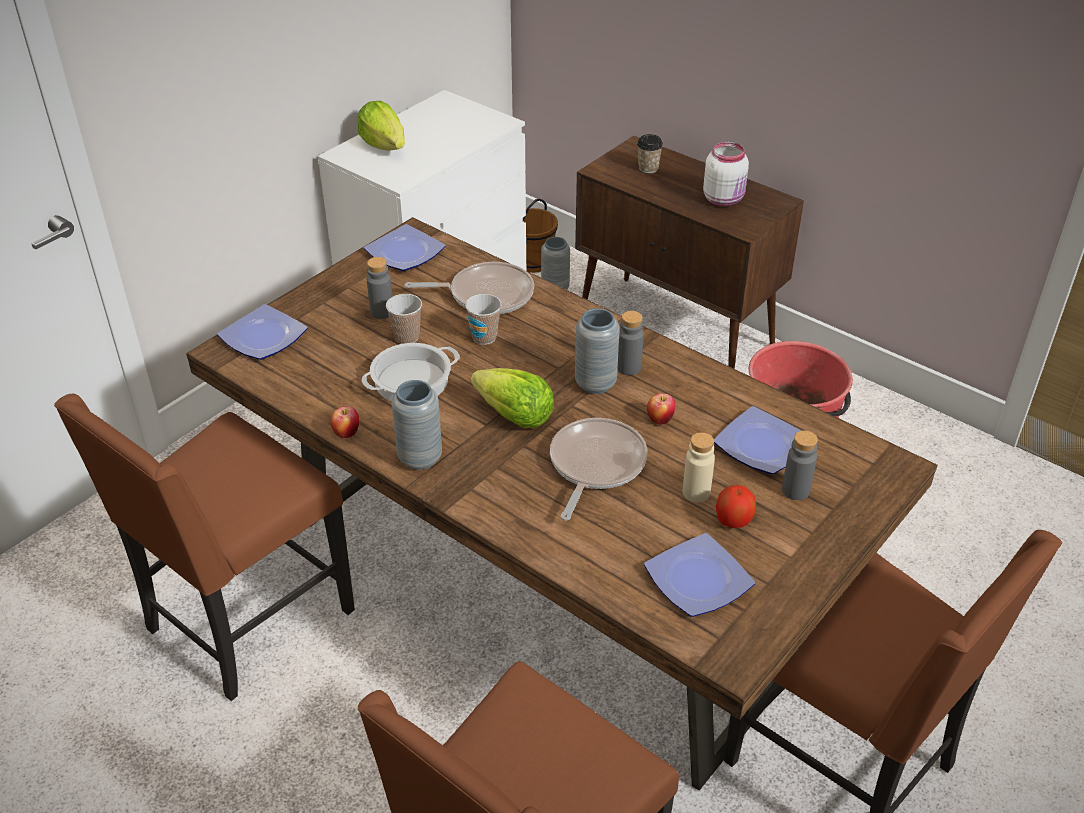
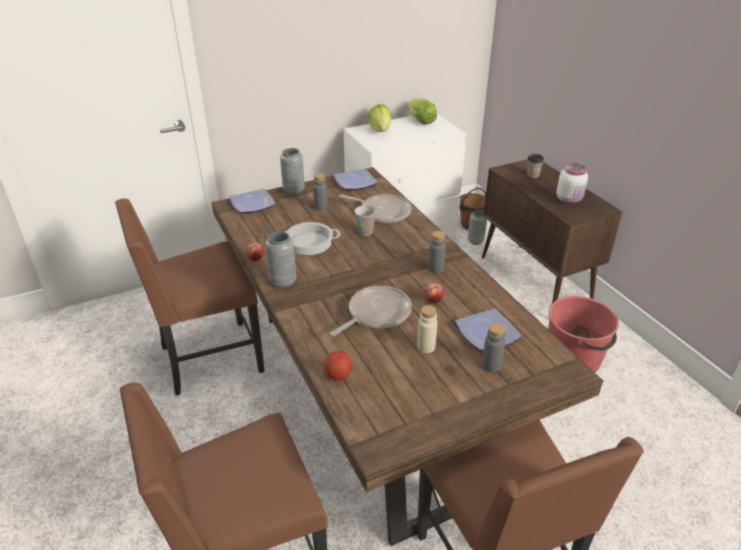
camera: 25 degrees right, 5 degrees down
(407, 337) = (324, 222): cup -> none
(514, 416) = (350, 275): lettuce -> lettuce (421, 121)
(595, 384) = (409, 271): grey vase -> grey vase (294, 191)
(695, 580) = (388, 396): plate -> none
(733, 521) = (437, 370): apple -> apple (338, 376)

